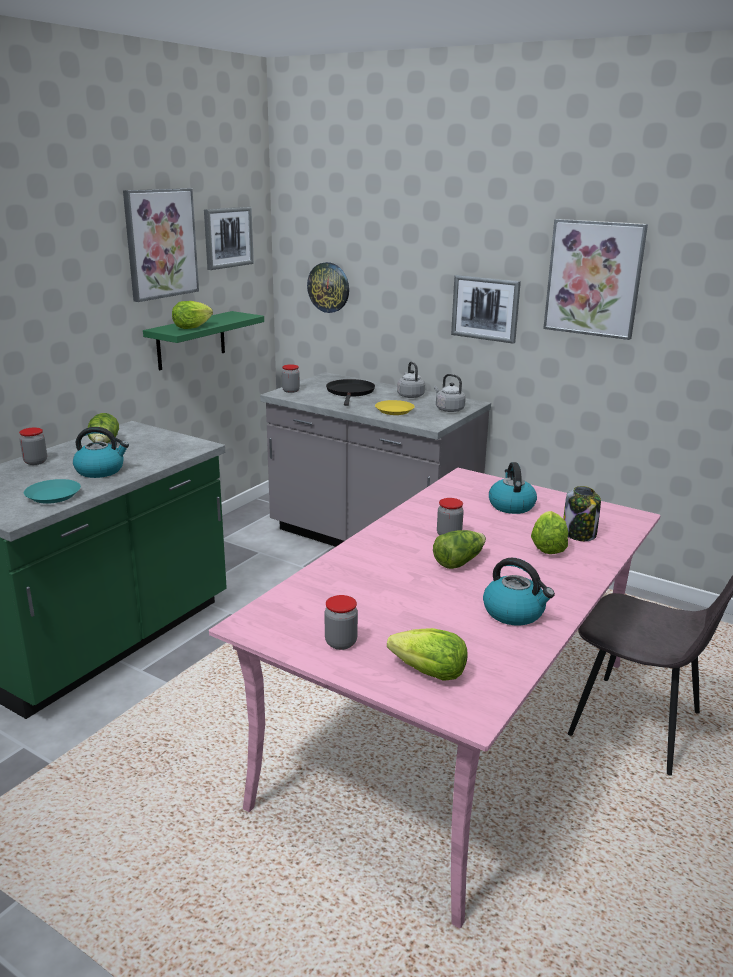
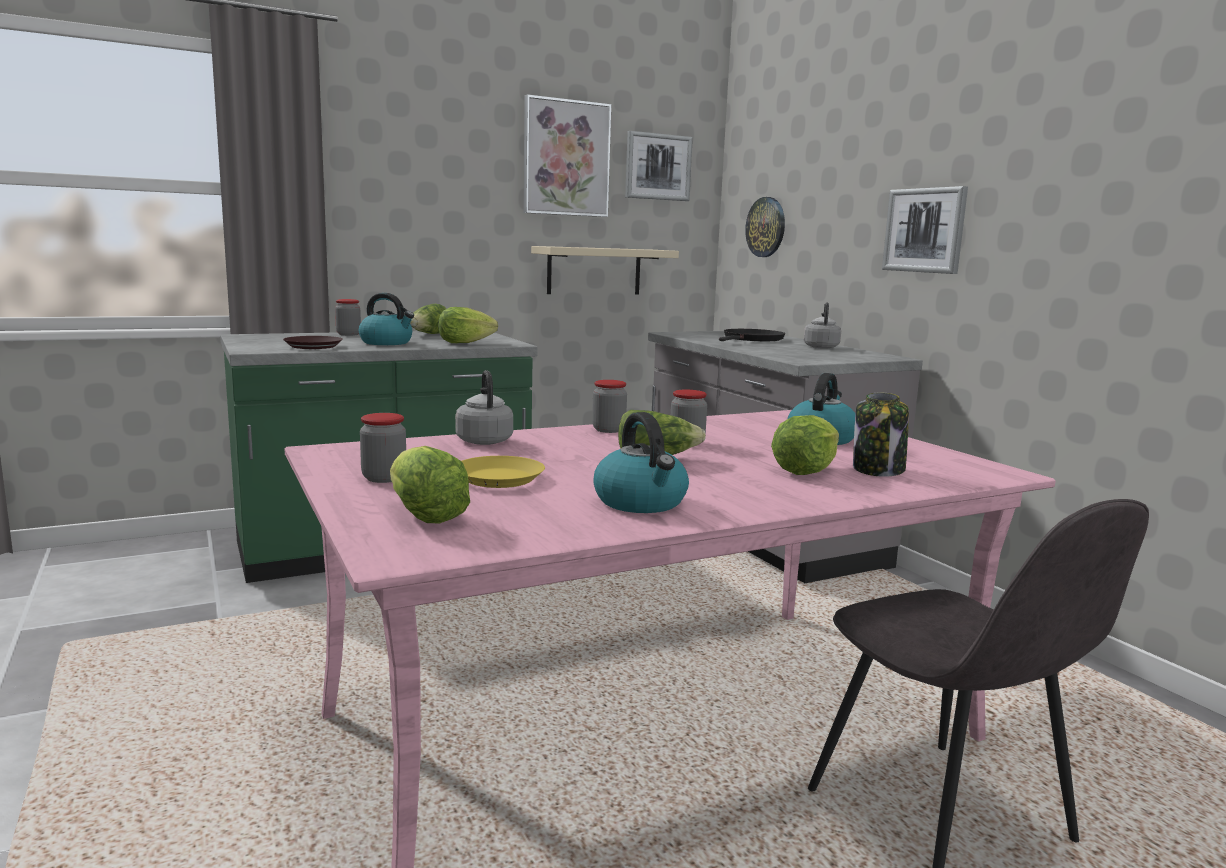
camera: 30 degrees right, 10 degrees down
(53, 496) = (313, 346): turquoise plate -> brown plate
(191, 327) = (580, 247): lettuce -> lettuce (464, 343)
(191, 340) = (594, 271): green shelf -> beige shelf
(291, 391) = (686, 333): jar -> jar (608, 430)
(394, 410) = (777, 351): yellow plate -> yellow plate (500, 478)
(448, 409) = (850, 357): grey kettle -> grey kettle (484, 440)
(594, 278) = (1063, 167): picture -> none

